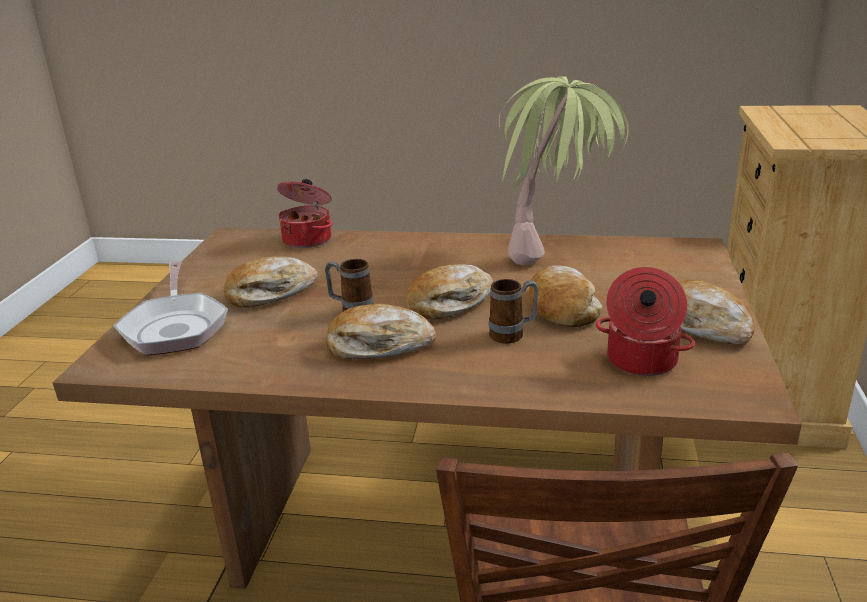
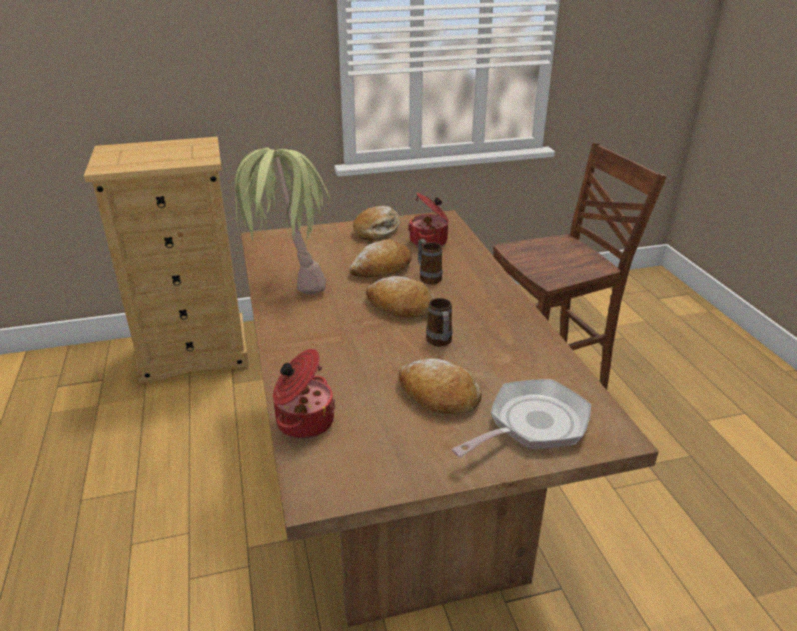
camera: 115 degrees left, 5 degrees up
(379, 345) = (477, 318): bread -> none

